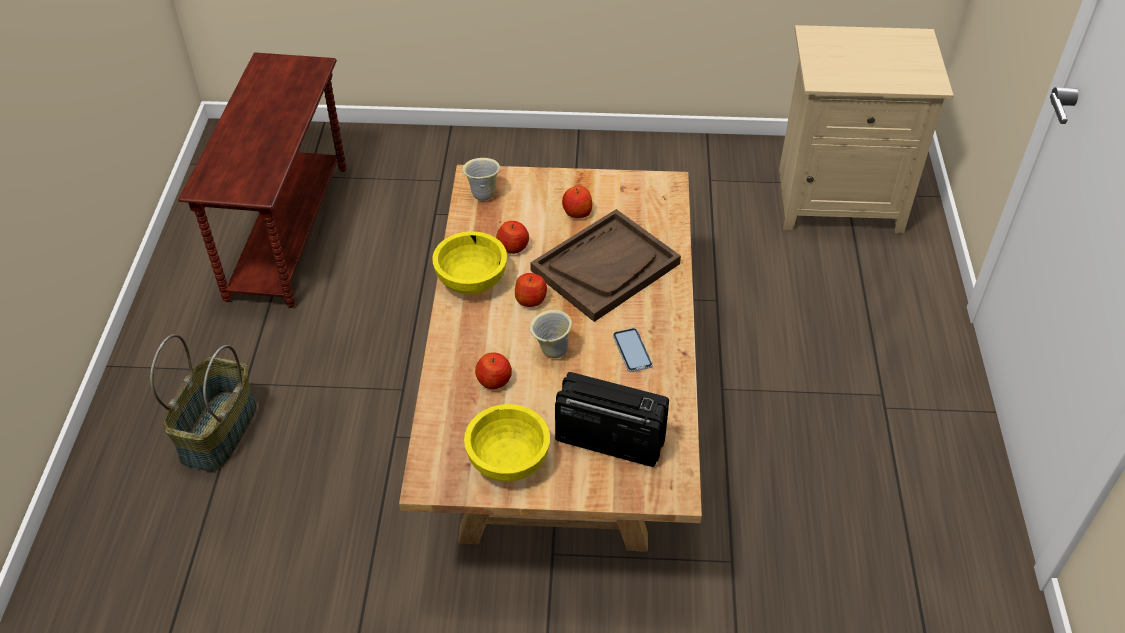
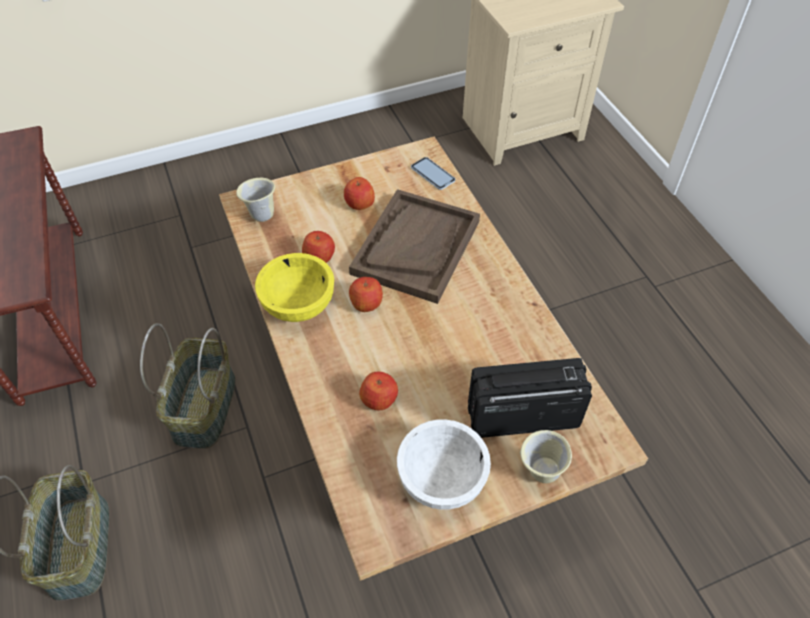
camera: 25 degrees left, 5 degrees up
(374, 358) = (203, 406): none -> basket
(507, 461) = (441, 479): yellow bowl -> white bowl
(551, 351) = (415, 348): beige mug -> beige mug (539, 473)
(632, 351) = (488, 319): phone -> phone (432, 174)

